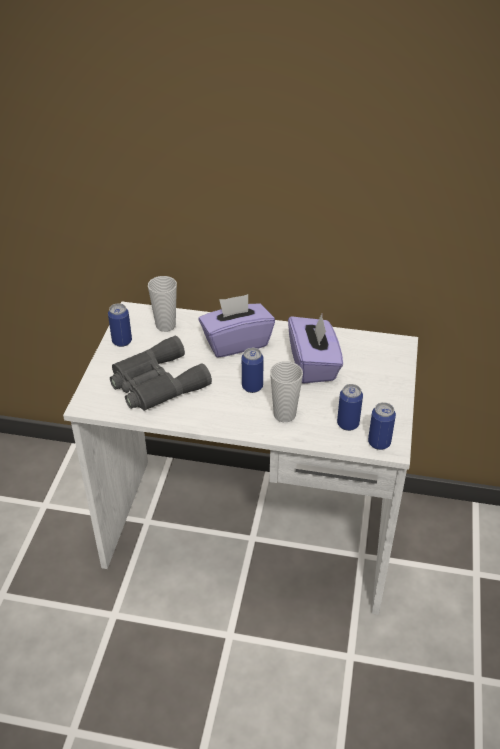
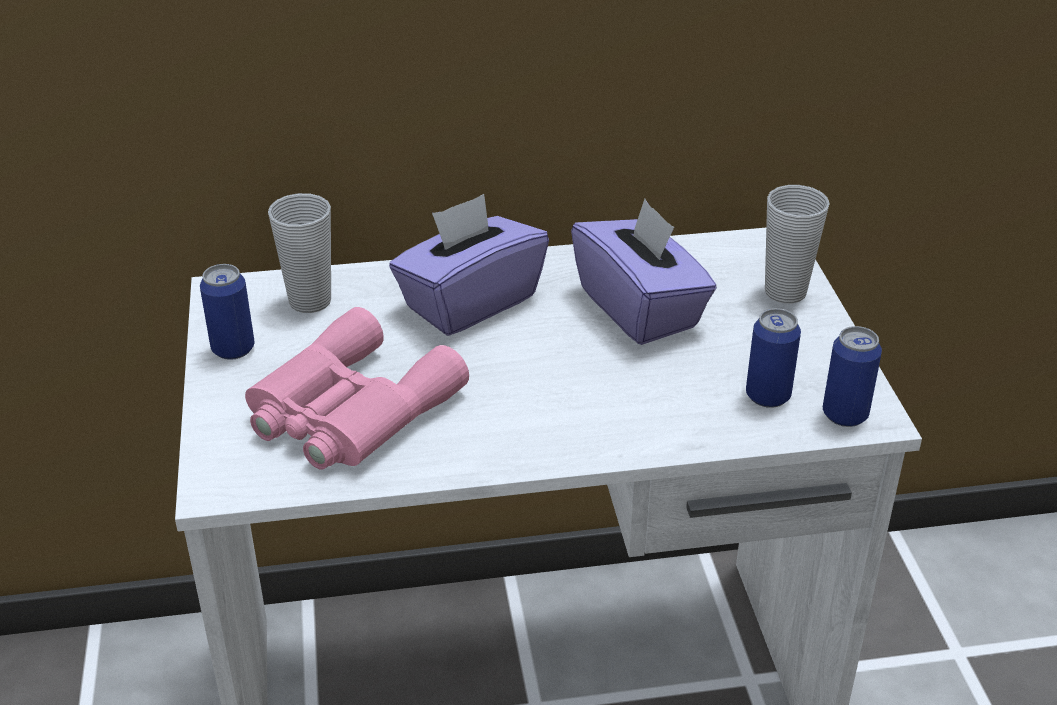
camera: 20 degrees left, 5 degrees down
(155, 383) = (348, 410): grey binoculars -> pink binoculars
(252, 387) = (547, 372): can -> none
(284, 414) = (640, 408): cup -> cup (785, 292)

